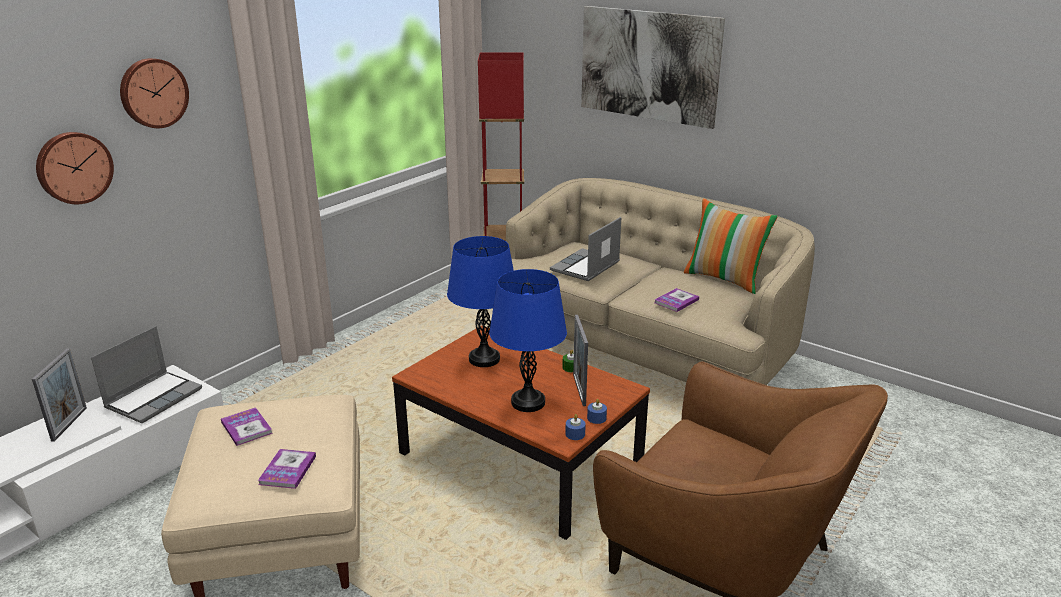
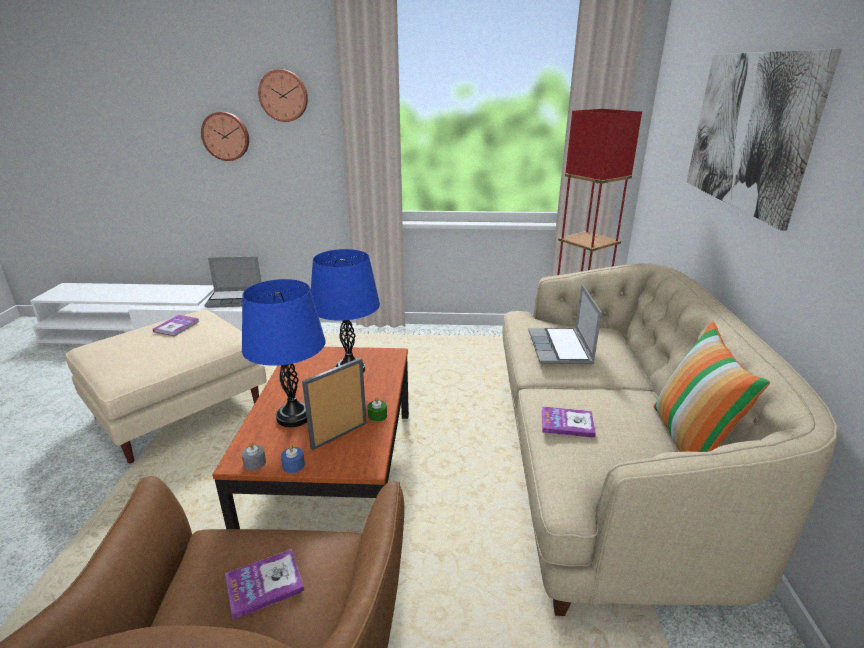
camera: 55 degrees right, 0 degrees up
(69, 424) = (190, 292): picture frame -> none
(287, 470) = (129, 358): book -> book (264, 584)
(575, 434) = (254, 463): blue candle -> grey candle
(585, 267) = (561, 348): laptop -> laptop turned 90 degrees counterclockwise

